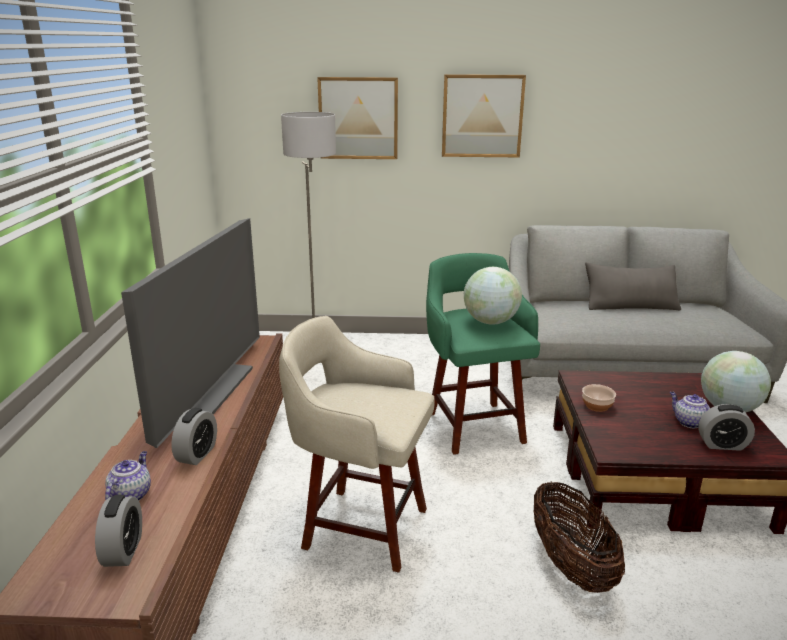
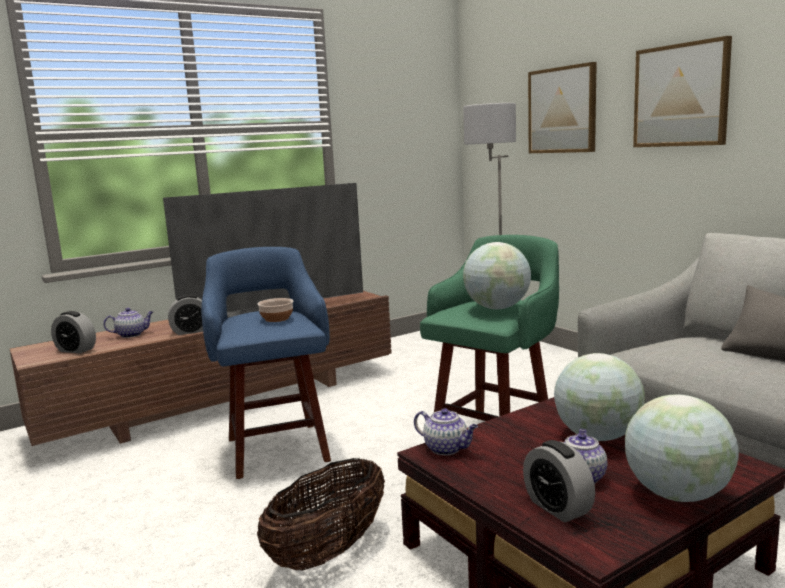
camera: 55 degrees right, 10 degrees down
(123, 551) = (76, 350): alarm clock -> alarm clock turned 60 degrees clockwise
(360, 527) = (277, 447): beige stool -> blue stool
(597, 406) = (521, 425): bowl -> bowl (277, 318)
(610, 443) = (447, 449): none -> teapot
(638, 394) = (597, 436): none -> globe

